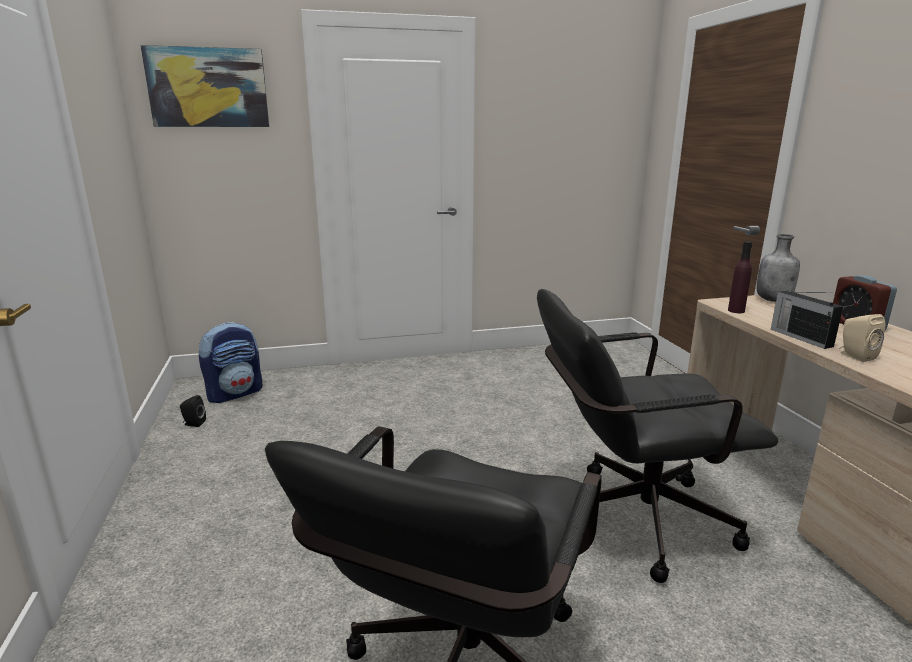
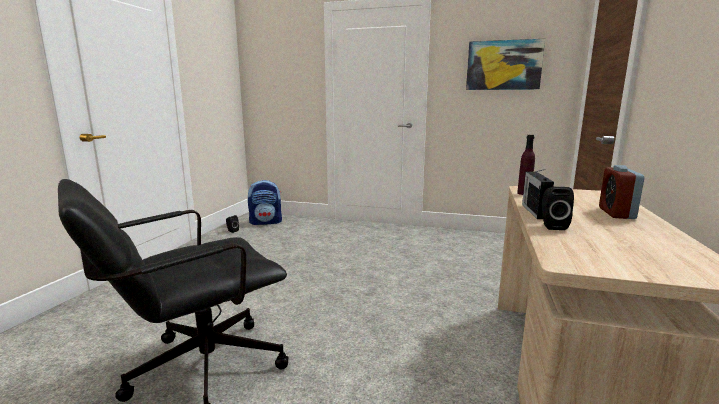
camera: 30 degrees right, 5 degrees down
(208, 88) = (275, 50): picture -> picture (503, 65)
(629, 519) = (397, 336): black office chair -> none
(773, 300) = (580, 192): grey bottle -> none
(854, 356) = (552, 226): beige speaker -> black speaker

